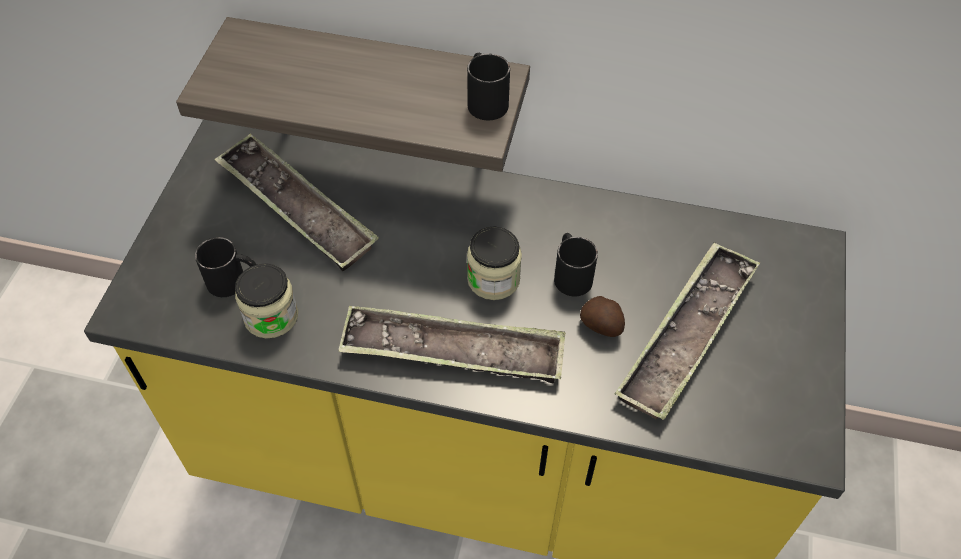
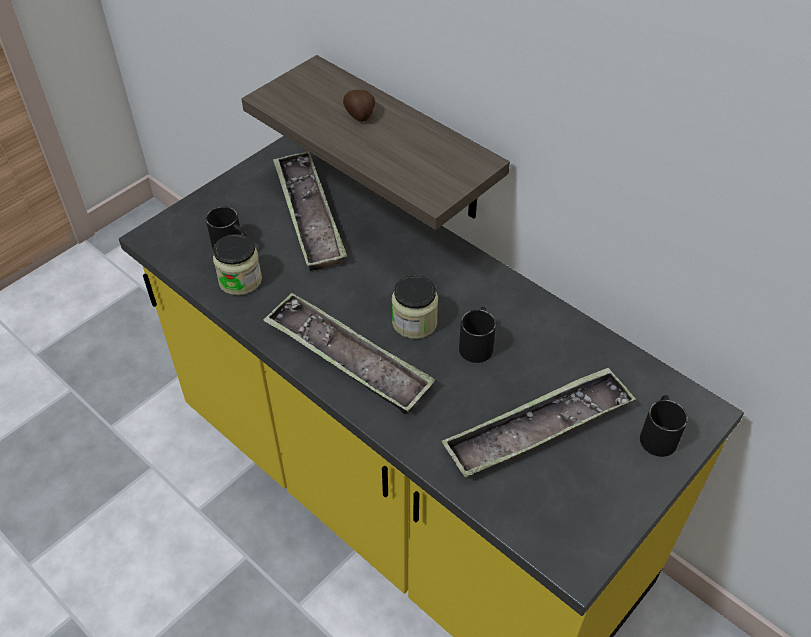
camera: 30 degrees right, 5 degrees down
(484, 99) = (455, 172): black mug -> black mug (658, 433)
(602, 326) = (473, 392): potato -> potato (360, 115)

